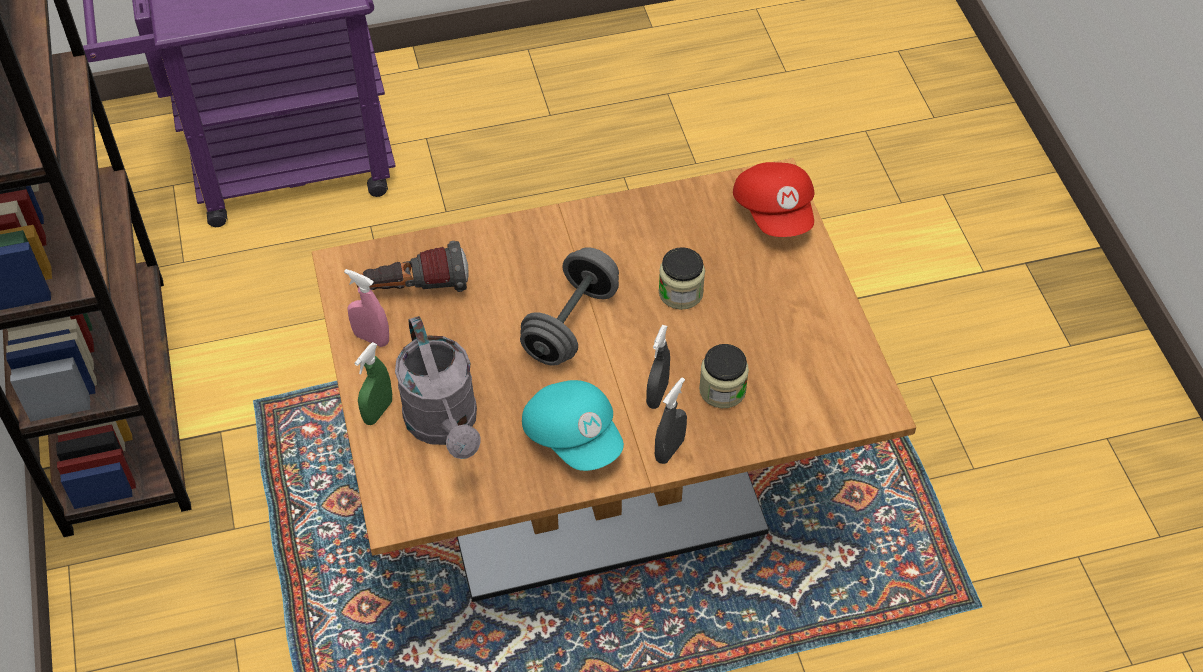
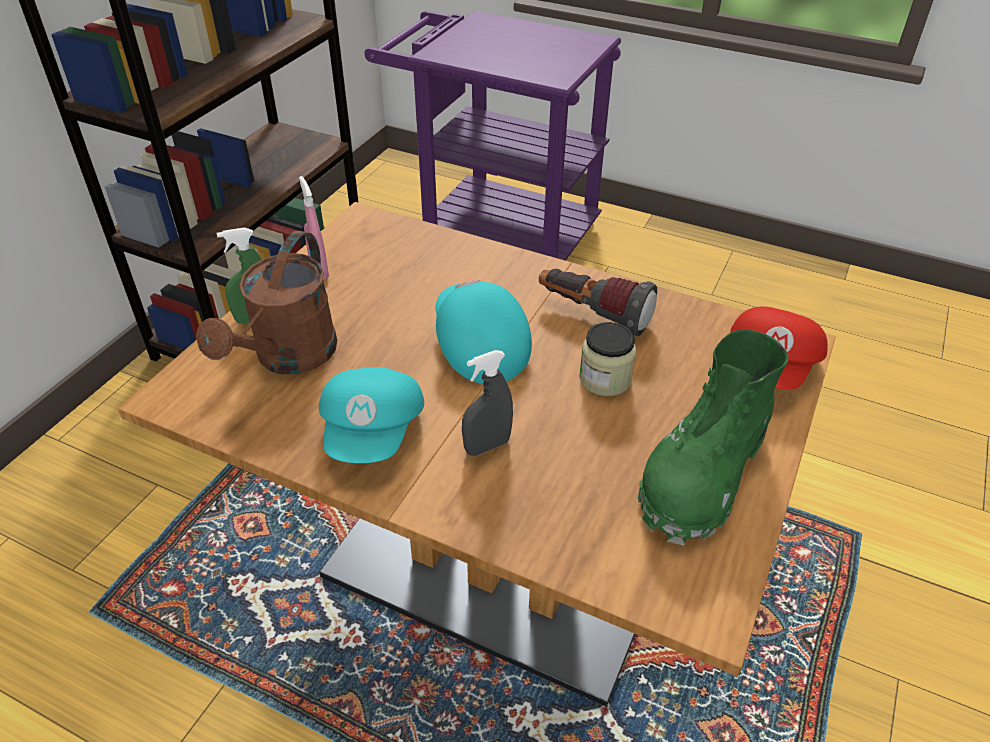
camera: 40 degrees right, 10 degrees down
(414, 289) = (390, 258): flashlight -> flashlight (592, 315)
(445, 426) = (288, 358): grey watering can -> brown watering can
(570, 324) = (478, 347): grey dumbbell -> turquoise cap
(669, 450) = (442, 500): grey spray bottle -> none
(722, 390) = (554, 482): jar -> none
(801, 324) = (702, 475): none -> green boot

